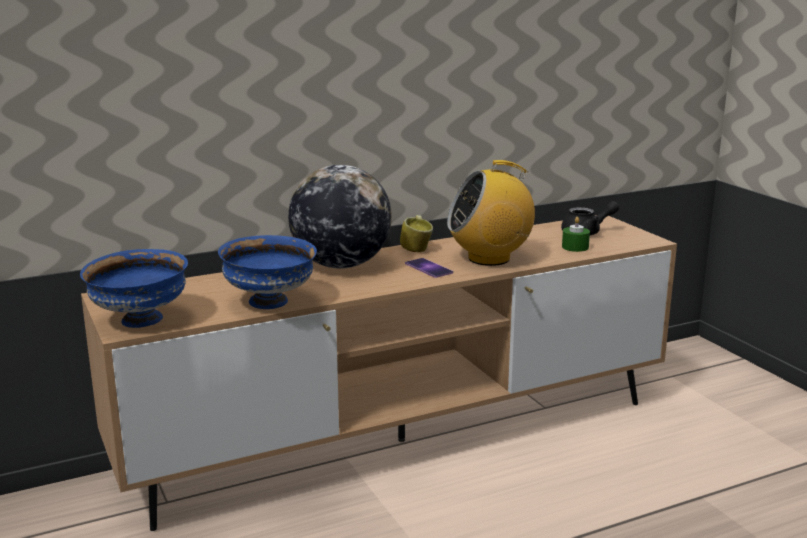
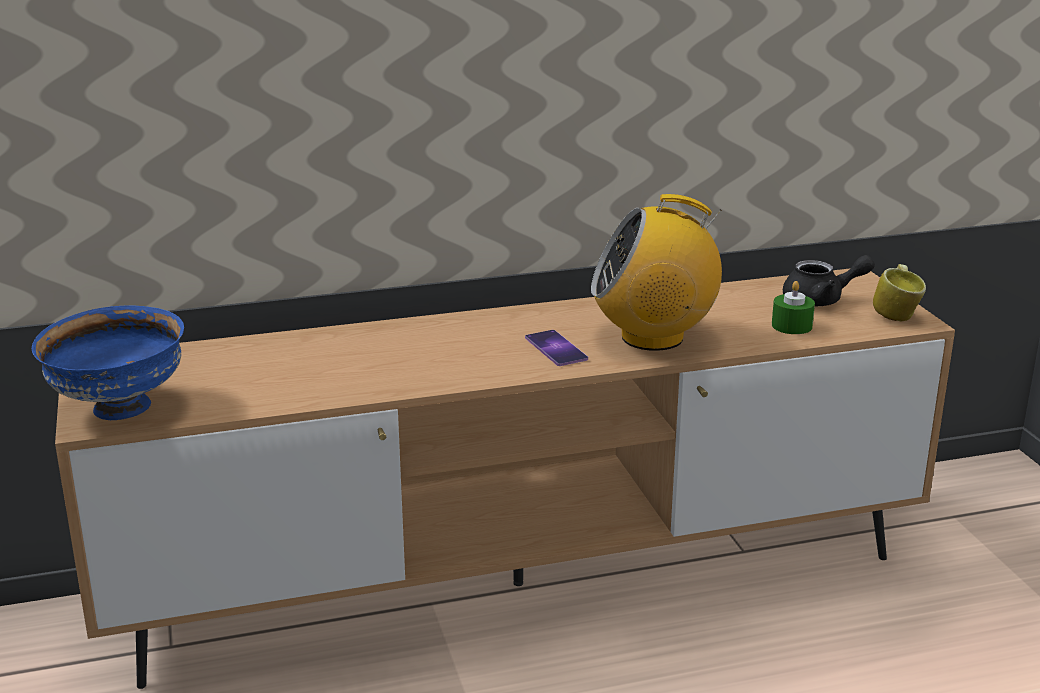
camera: 10 degrees right, 5 degrees up
(270, 302) = (307, 391): blue bowl -> none
(341, 265) = (432, 334): globe -> none
(417, 249) = (553, 313): mug -> mug (897, 315)

